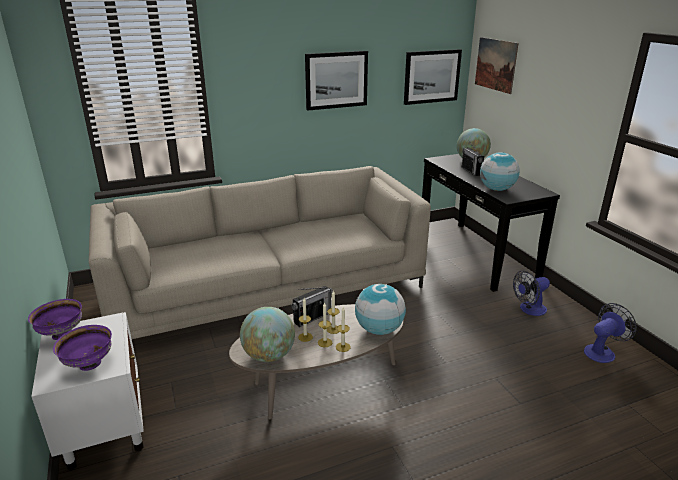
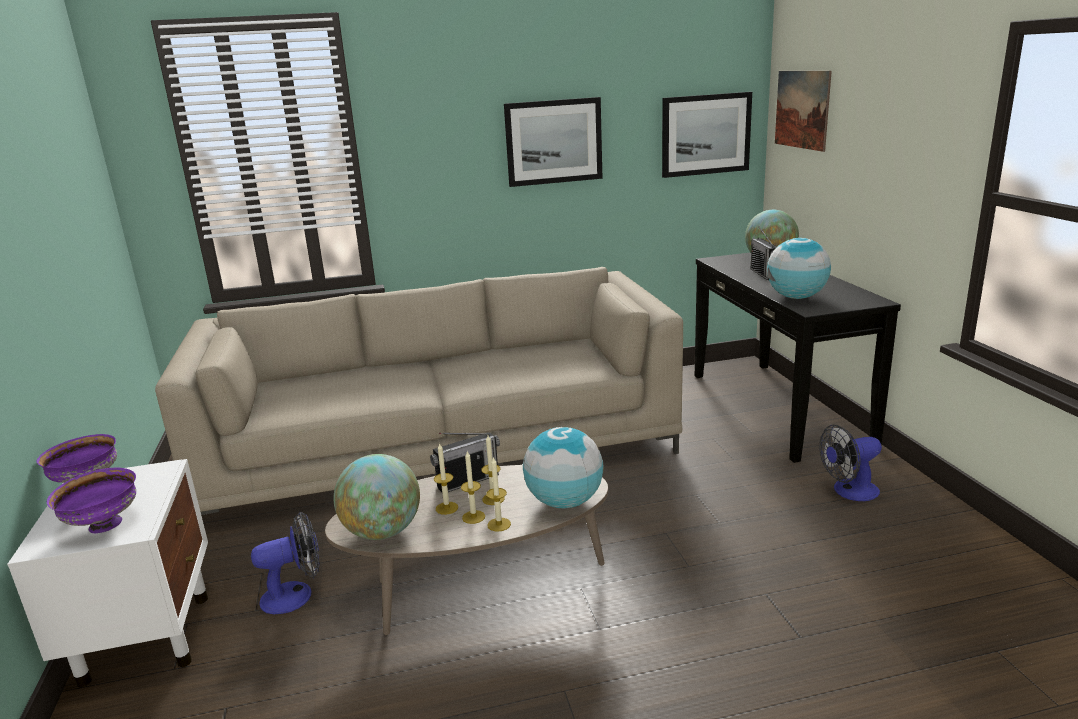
camera: 10 degrees right, 5 degrees down
(602, 351) = (966, 562): fan -> fan (296, 595)

